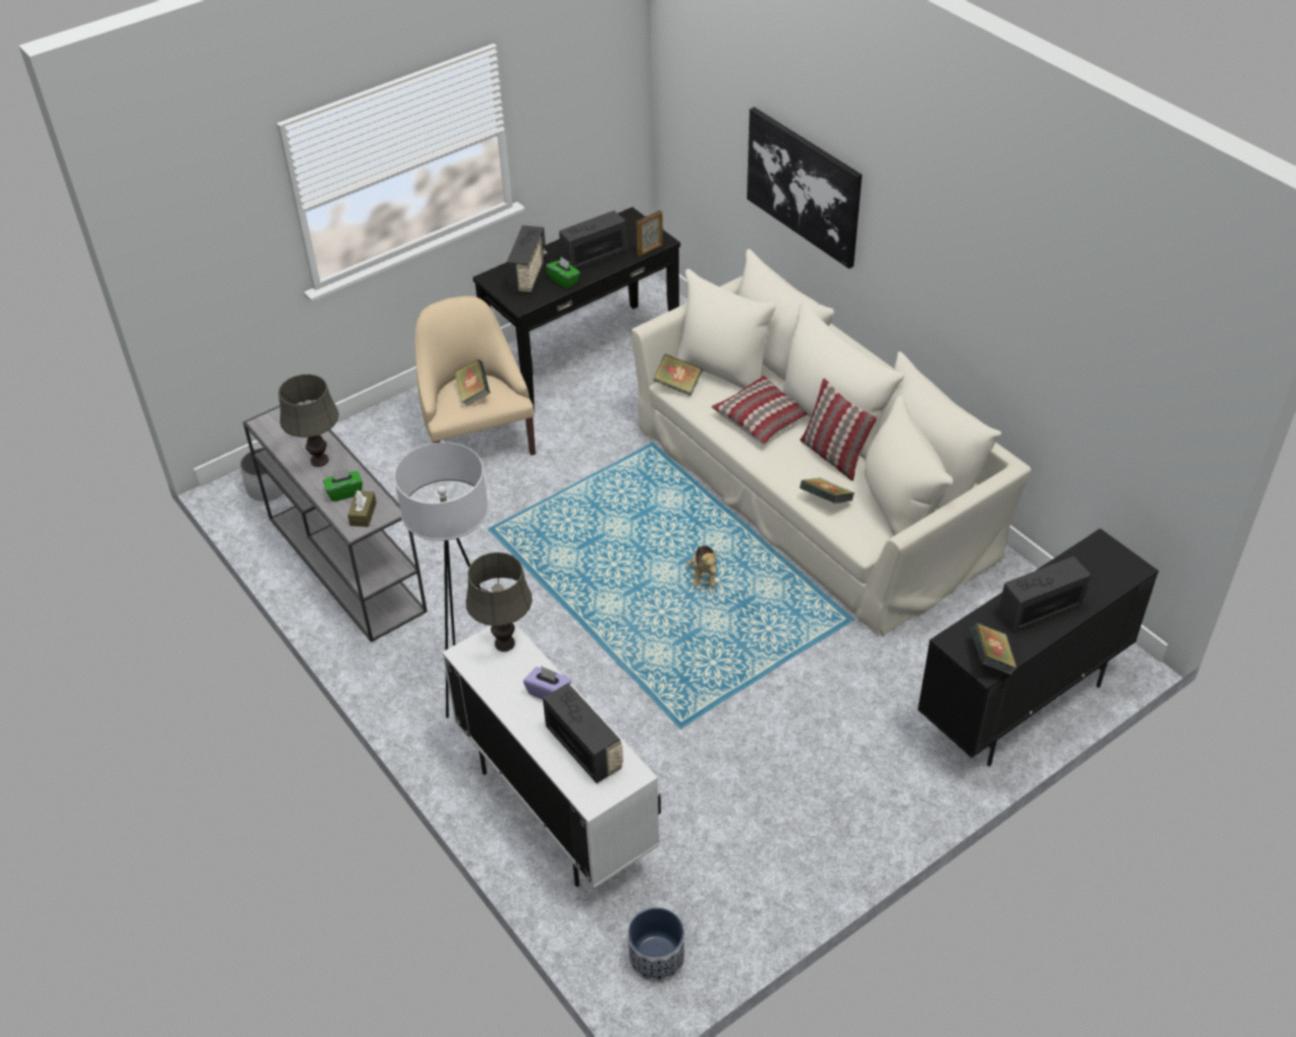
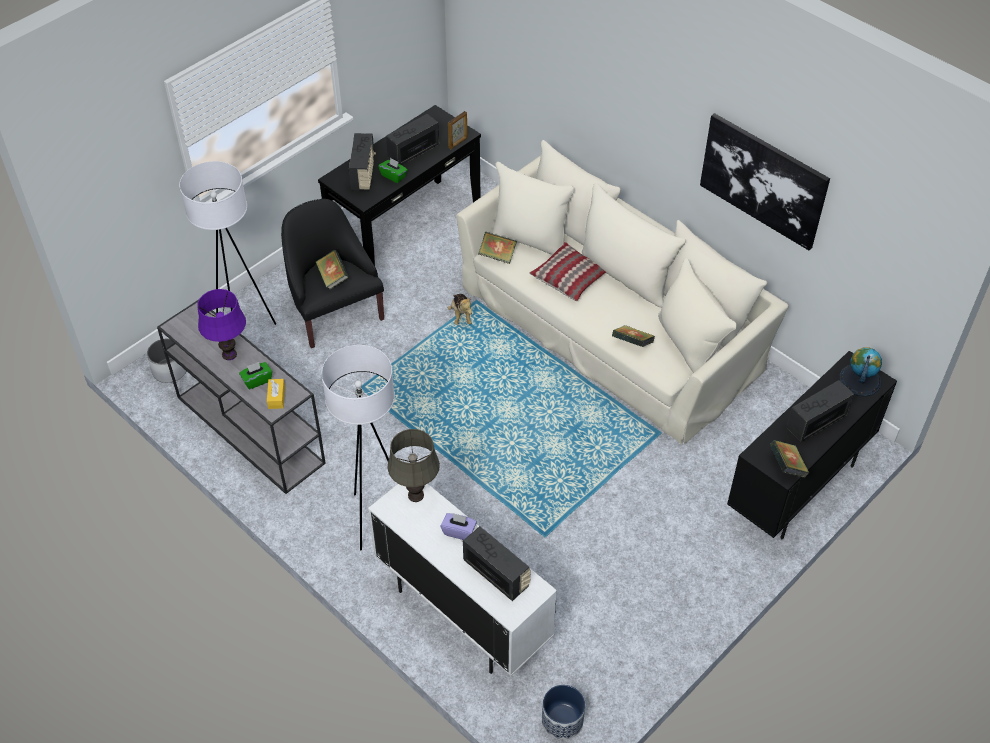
camera: 10 degrees left, 5 degrees up
(319, 460) = (229, 354): grey table lamp -> purple table lamp
(363, 514) = (276, 397): brown tissue box -> yellow tissue box
(365, 459) = (245, 337): none -> white floor lamp
(477, 440) = (334, 312): beige armchair -> black armchair
(704, 574) = (538, 408): plush toy -> plush toy (461, 315)
(803, 186) = (586, 89): picture -> picture (763, 180)
(833, 456) = (631, 305): pillow -> none
(1108, 564) = (859, 380): none -> globe

